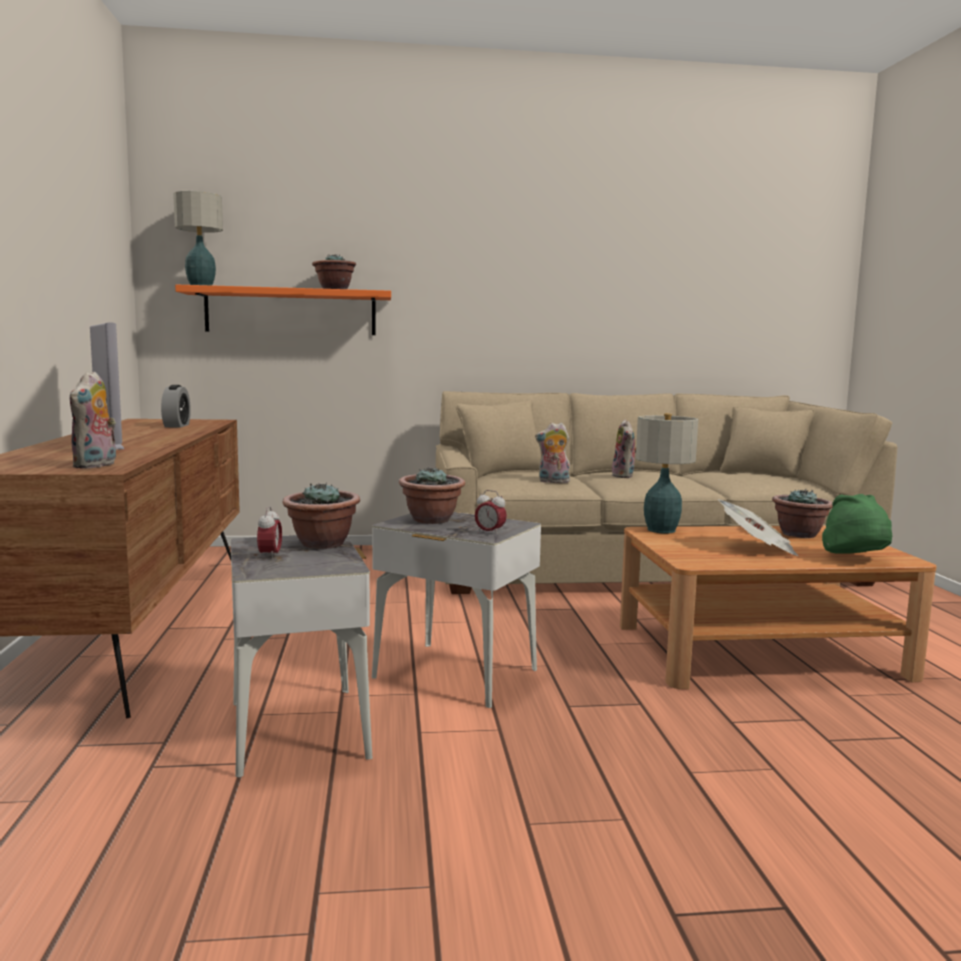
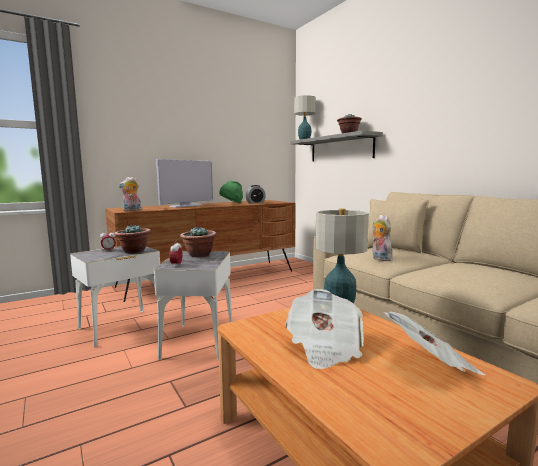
camera: 65 degrees right, 0 degrees up
(291, 312) = (340, 148): orange shelf -> grey shelf
(624, 476) = (456, 268): plush toy -> none
(799, 534) = (431, 364): potted plant -> newspaper
(855, 559) = (348, 405): green hat -> green hat (231, 203)

